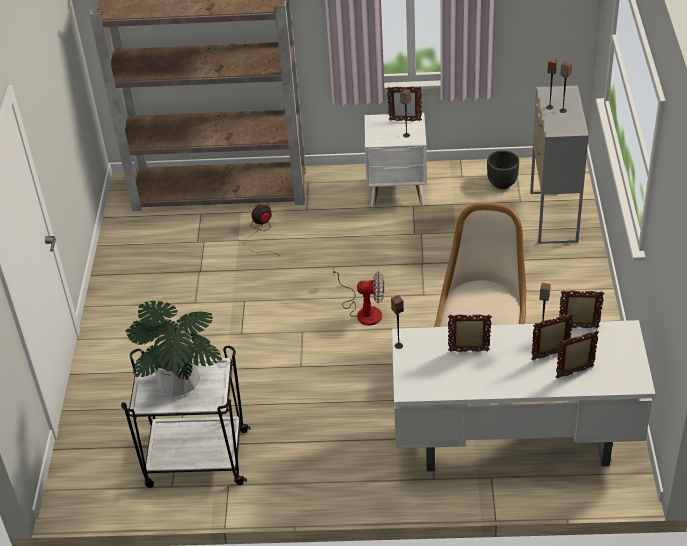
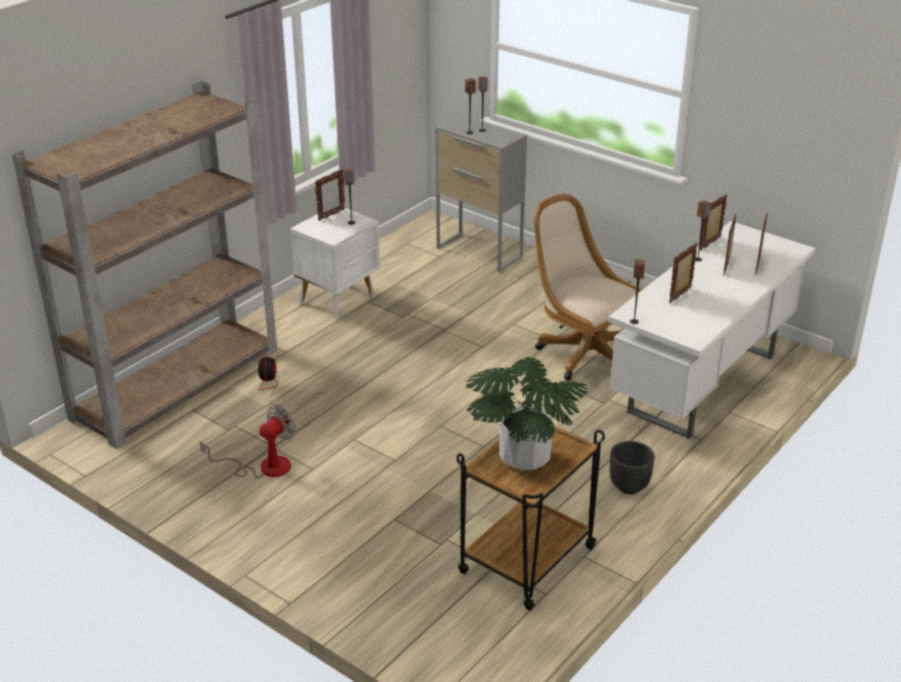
camera: 55 degrees left, 10 degrees down
(195, 458) = (526, 561): white cart -> brown cart
(364, 311) = (460, 383): fan -> fan (263, 467)
(502, 184) = (407, 254): black planter -> black planter (629, 487)

